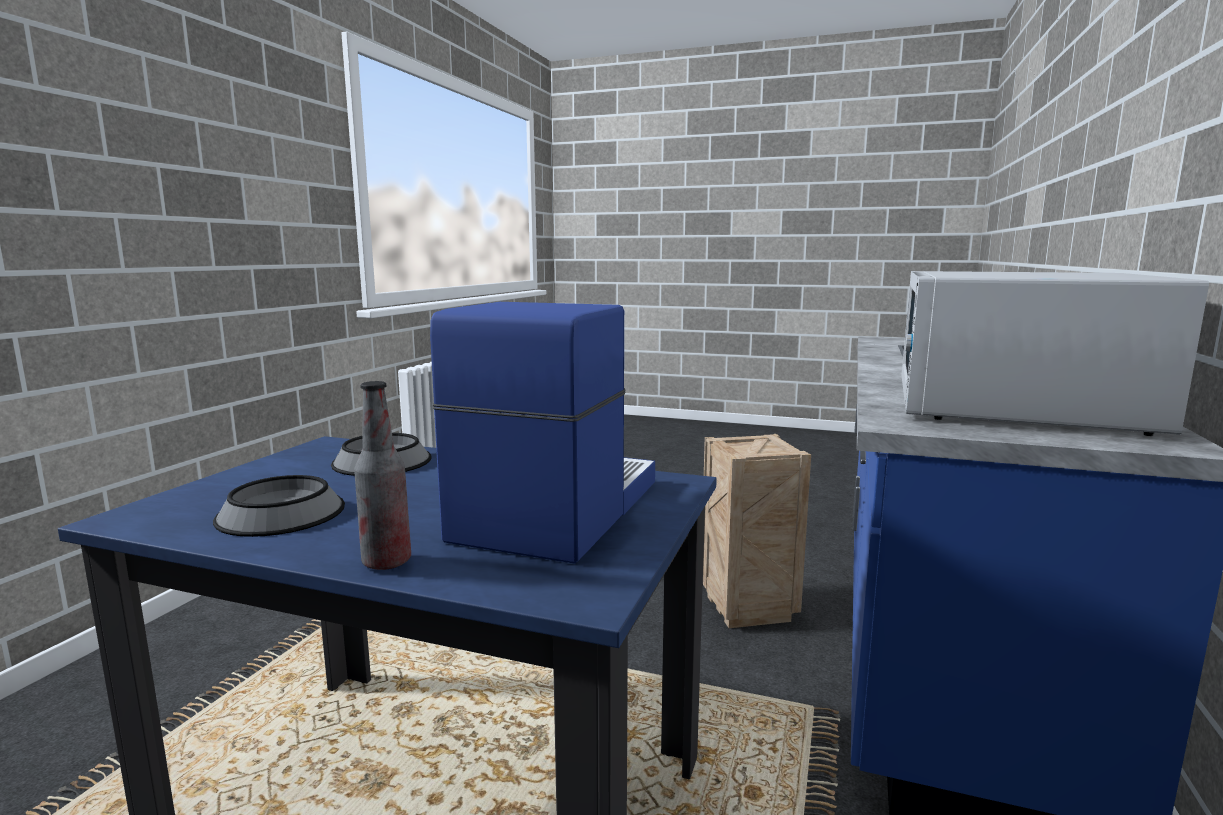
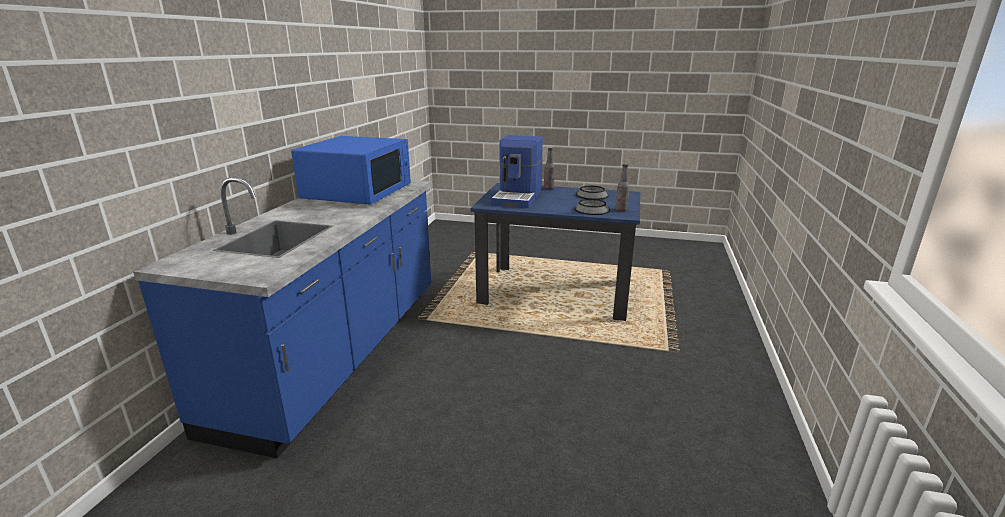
camera: 175 degrees right, 10 degrees up
(309, 458) = (621, 210): none -> bottle
(745, 607) = (436, 366): crate -> none
(1012, 404) = (358, 191): white microwave -> blue microwave

